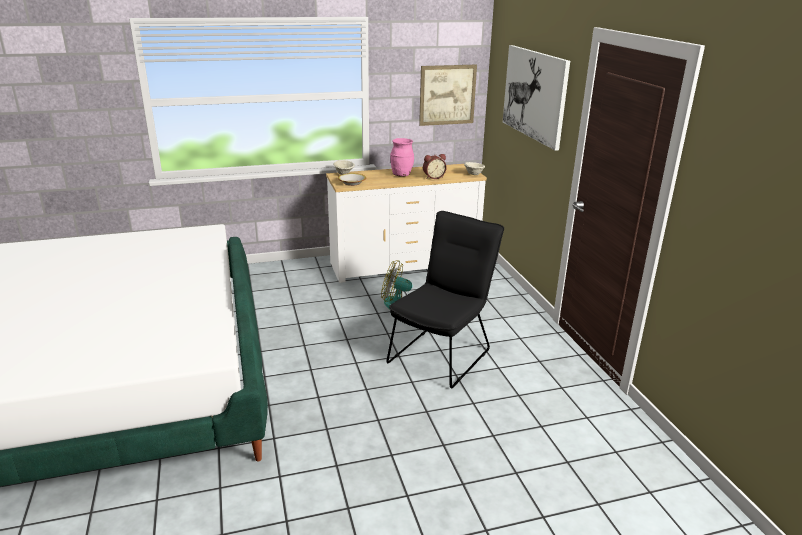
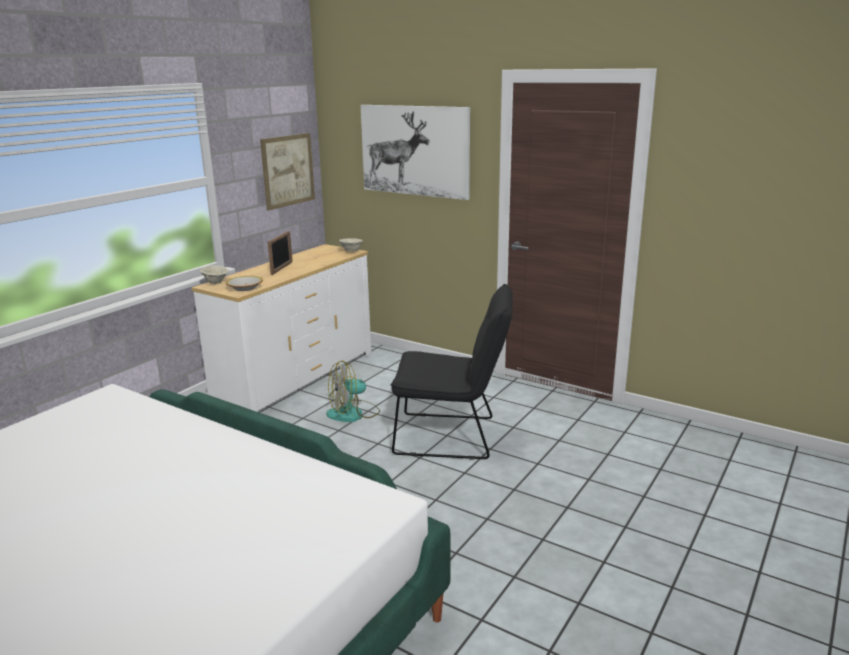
camera: 40 degrees left, 5 degrees down
(401, 175) = (282, 268): pink vase -> picture frame
(433, 177) = (319, 262): alarm clock -> none
(443, 353) = (453, 436): black chair -> black chair turned 105 degrees clockwise

